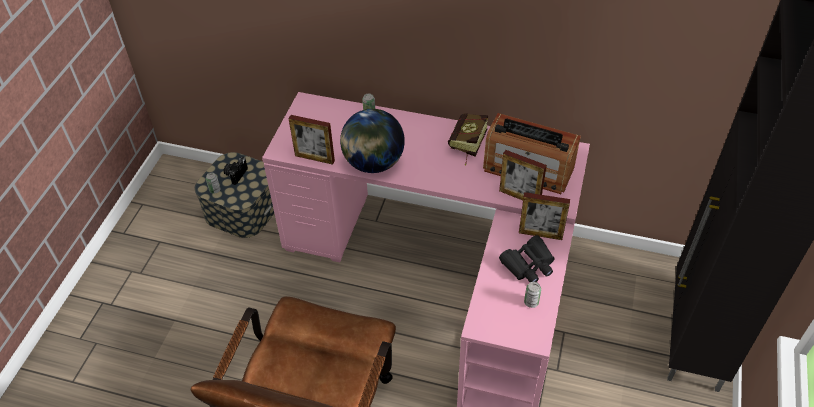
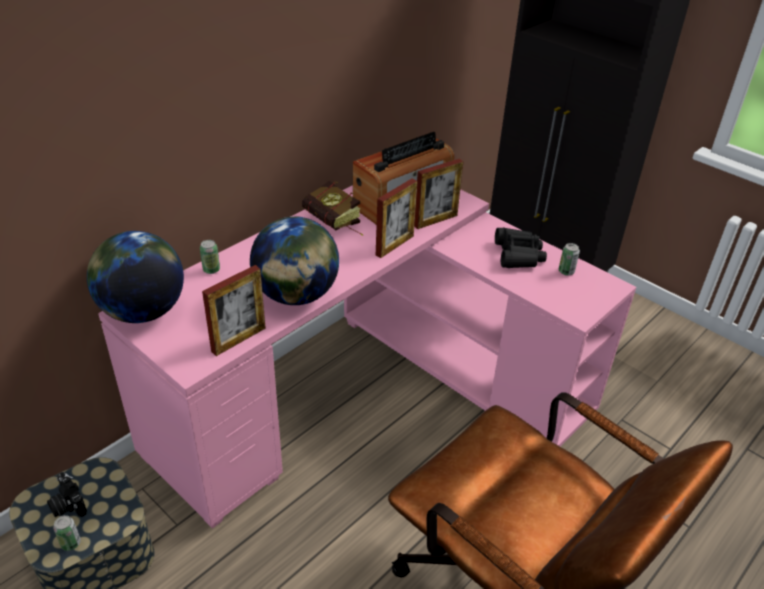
camera: 65 degrees left, 10 degrees down
(311, 107) = (143, 311): none -> globe
(540, 234) = (484, 234): picture frame -> picture frame (394, 245)

